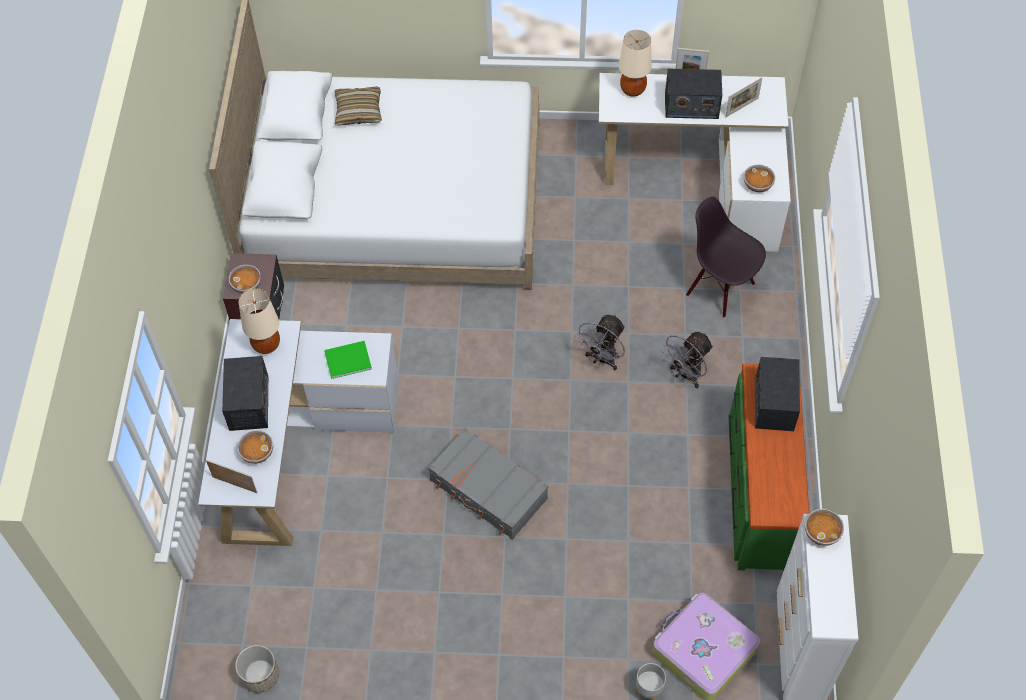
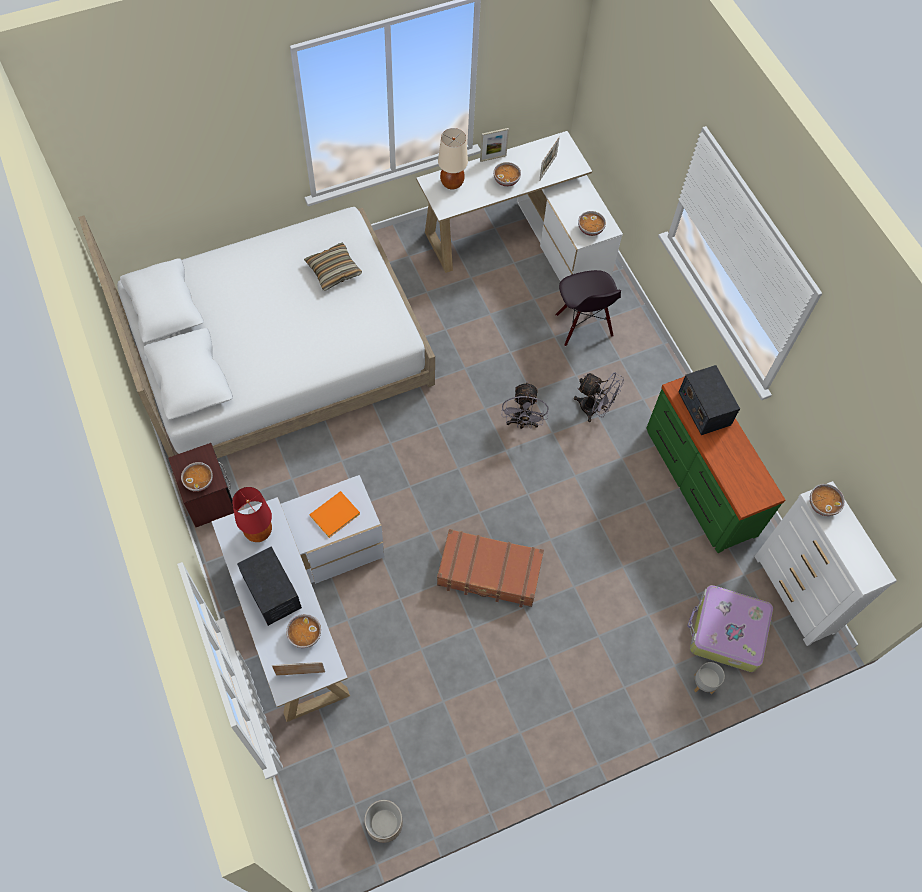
camera: 30 degrees left, 5 degrees up
(266, 345) = (258, 532): beige table lamp -> red table lamp
(346, 360) = (333, 514): green book -> orange book
(358, 111) = (220, 284): pillow -> pillow (333, 271)
(488, 490) = (489, 573): grey suitcase -> brown suitcase
(685, 375) = (594, 409): grey fan -> grey fan turned 75 degrees counterclockwise
(691, 105) = (506, 180): radio -> bowl
(721, 288) = (583, 326): black chair -> black chair turned 120 degrees counterclockwise

